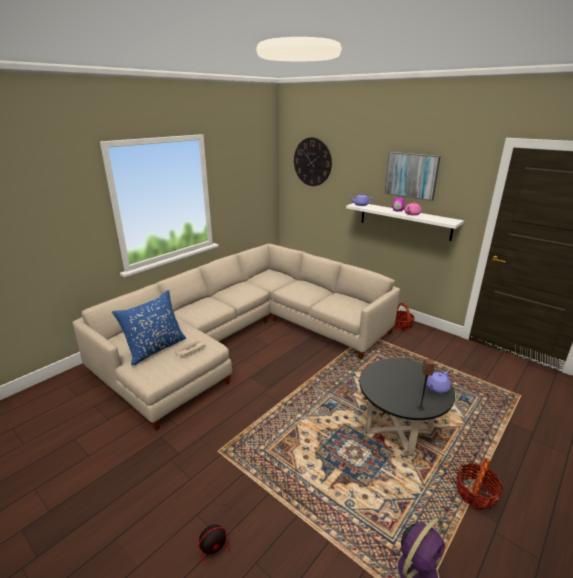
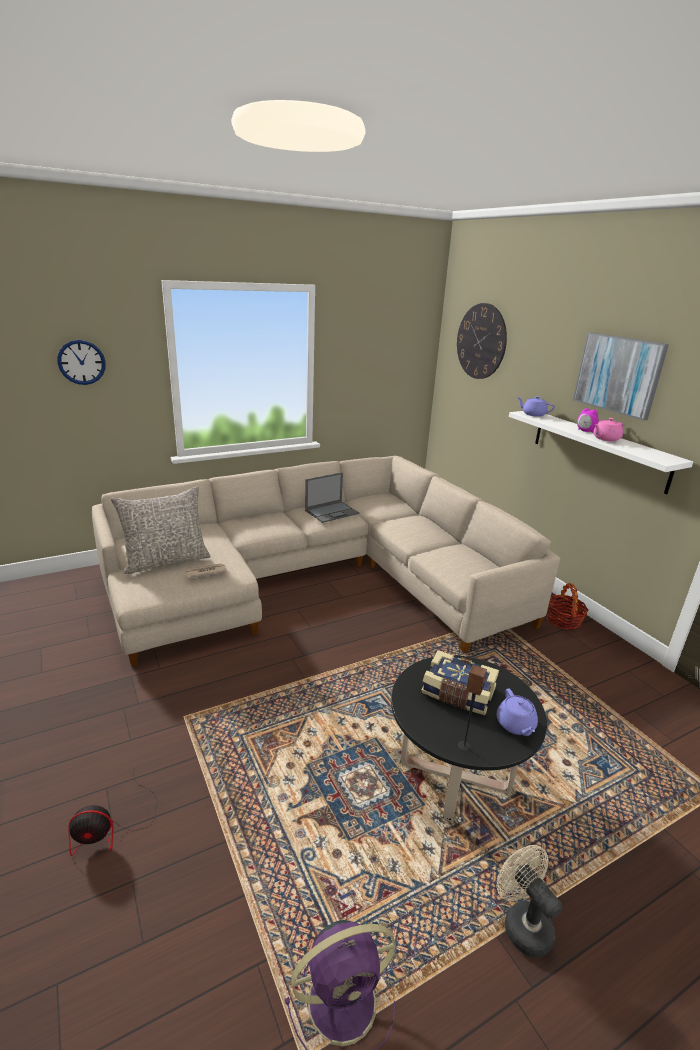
camera: 20 degrees right, 0 degrees up
(47, 211) = (81, 362): none -> wall clock
(155, 348) = (166, 561): blue pillow -> grey pillow
(244, 289) = (332, 512): none -> laptop
(397, 380) = (457, 693): none -> book
(436, 388) = (515, 725): purple teapot -> purple teapot turned 75 degrees counterclockwise
(475, 493) = (521, 923): basket -> beige fan

